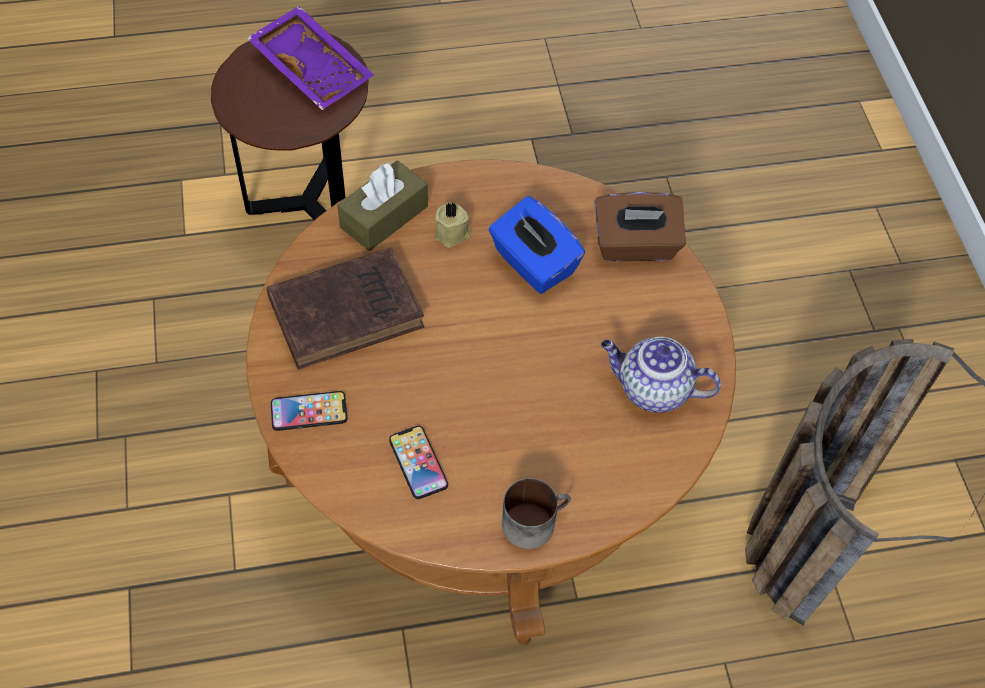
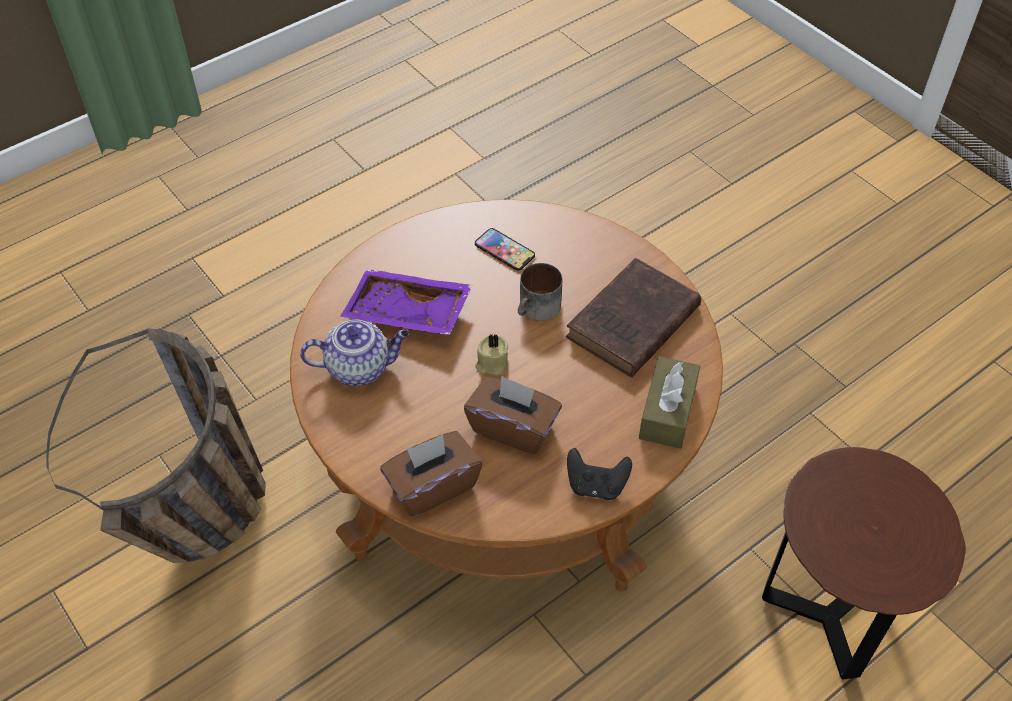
camera: 155 degrees right, 5 degrees down
(309, 412) = (602, 249): phone -> none
(313, 68) = (871, 557): purple tray -> purple tray (406, 314)
(453, 234) = (598, 423): beige candle -> beige candle (491, 363)
(492, 186) = (596, 485): none -> black game controller
(533, 263) = (513, 428): blue tissue box -> brown tissue box
(534, 520) = (404, 249): mug -> mug (538, 310)

